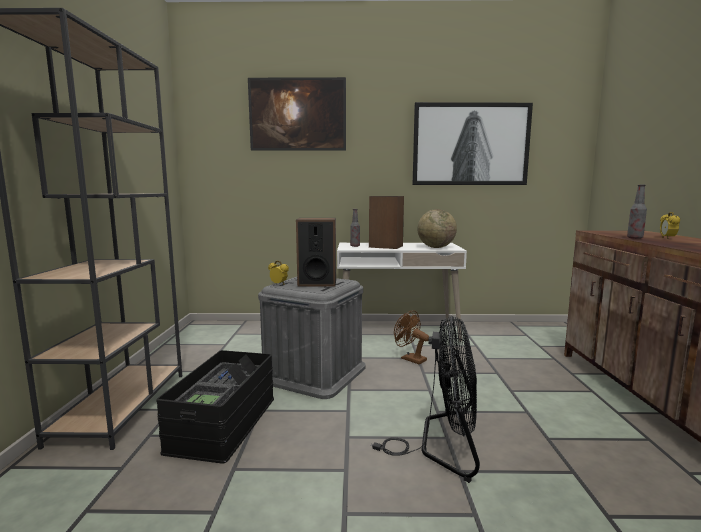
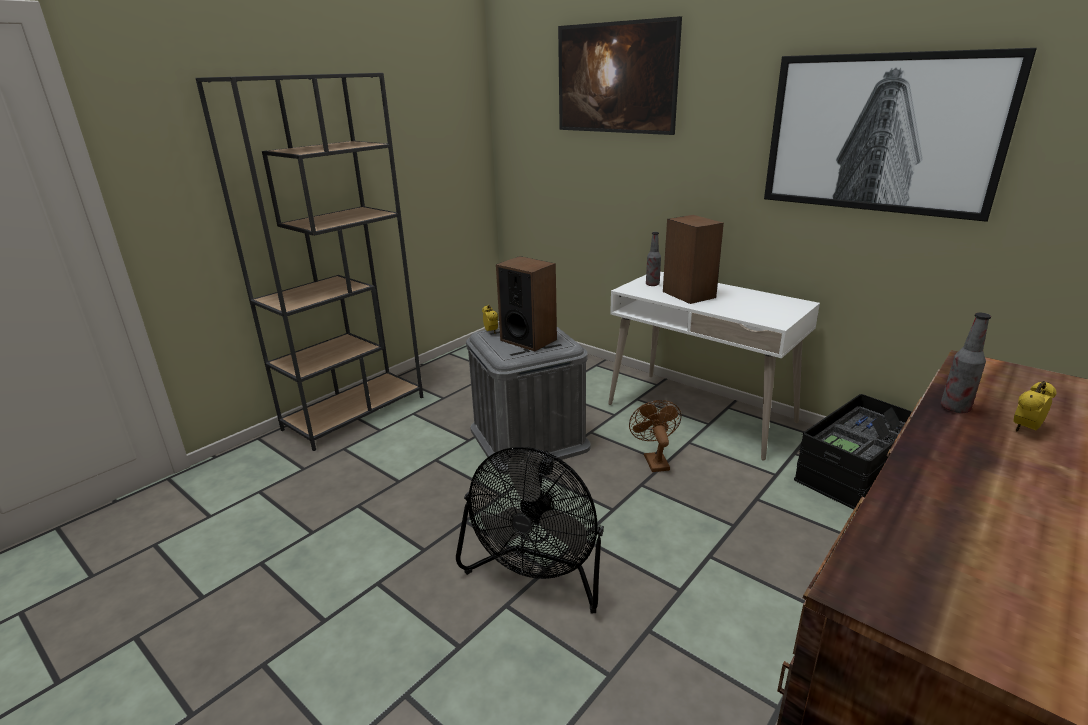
camera: 40 degrees right, 15 degrees up
(222, 422) = (397, 460): black storage box -> black storage box (853, 469)
(436, 247) = (755, 312): globe -> none
(441, 441) = (534, 570): black fan -> black fan turned 60 degrees clockwise

